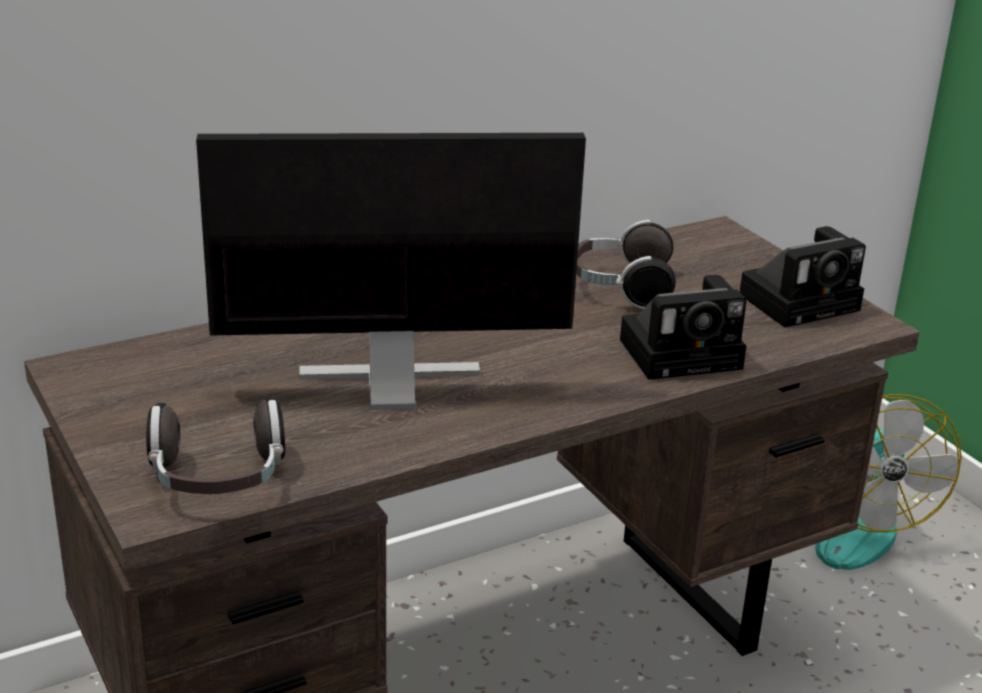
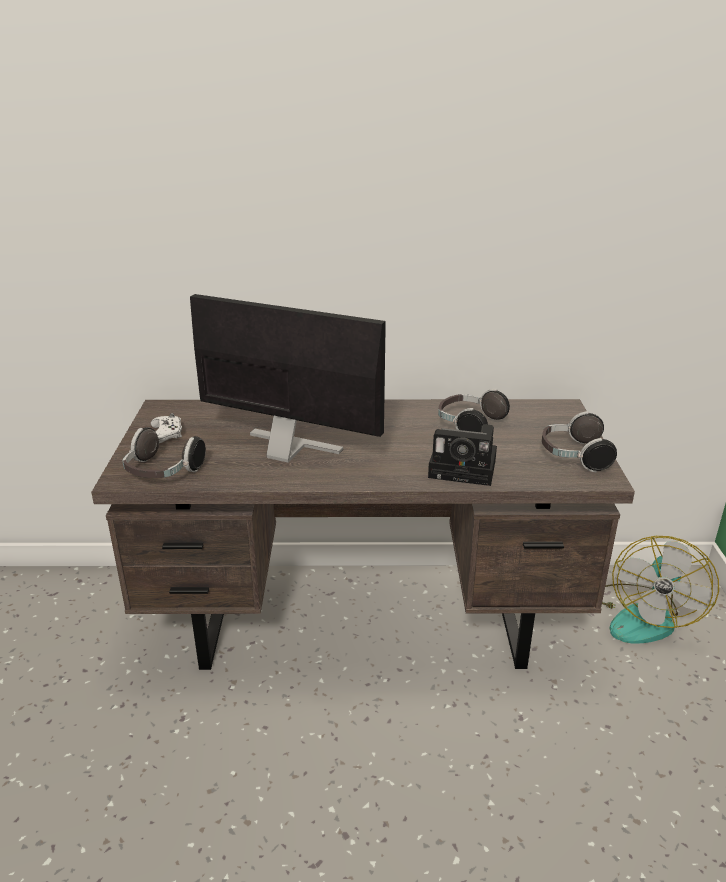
camera: 30 degrees right, 0 degrees up
(145, 412) = (167, 434): none -> white game controller
(802, 301) = (573, 456): camera -> headphones

